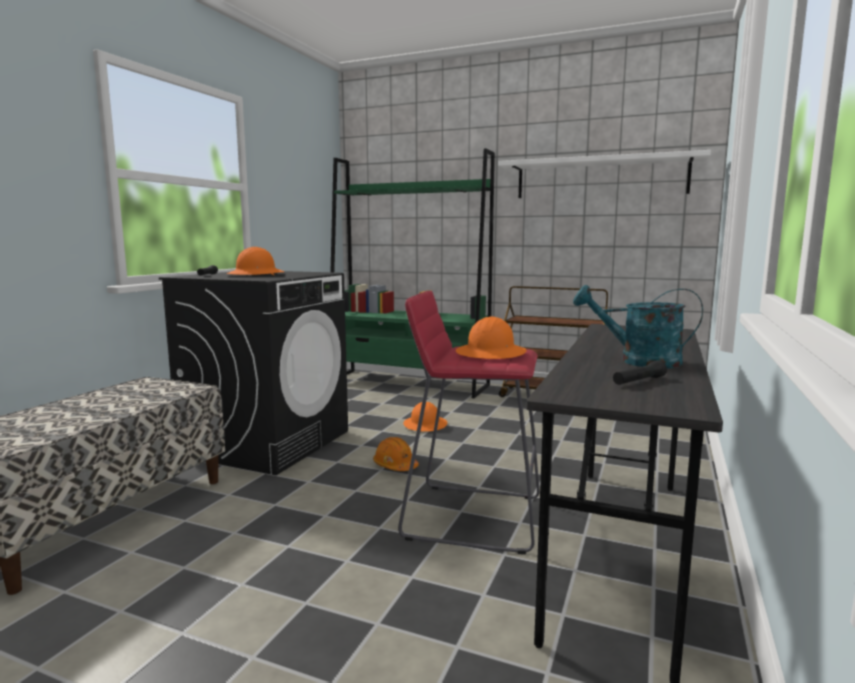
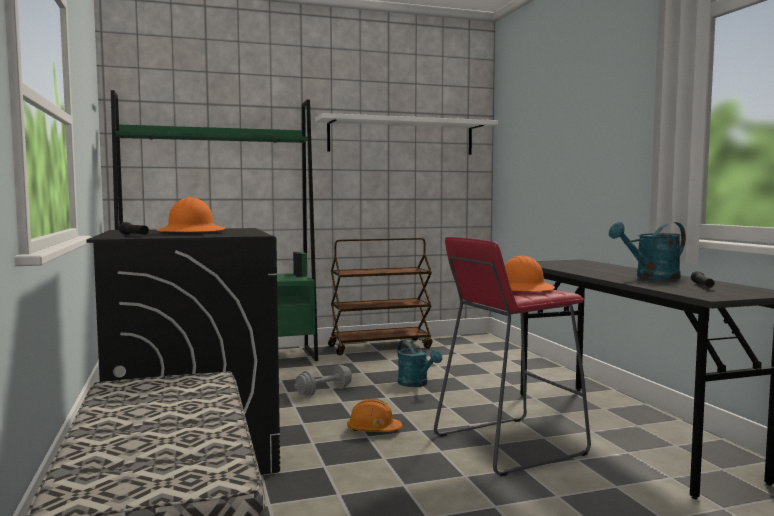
camera: 40 degrees left, 5 degrees down
(425, 425) = (324, 392): orange hard hat -> grey dumbbell
(511, 438) = (416, 384): none -> turquoise watering can

